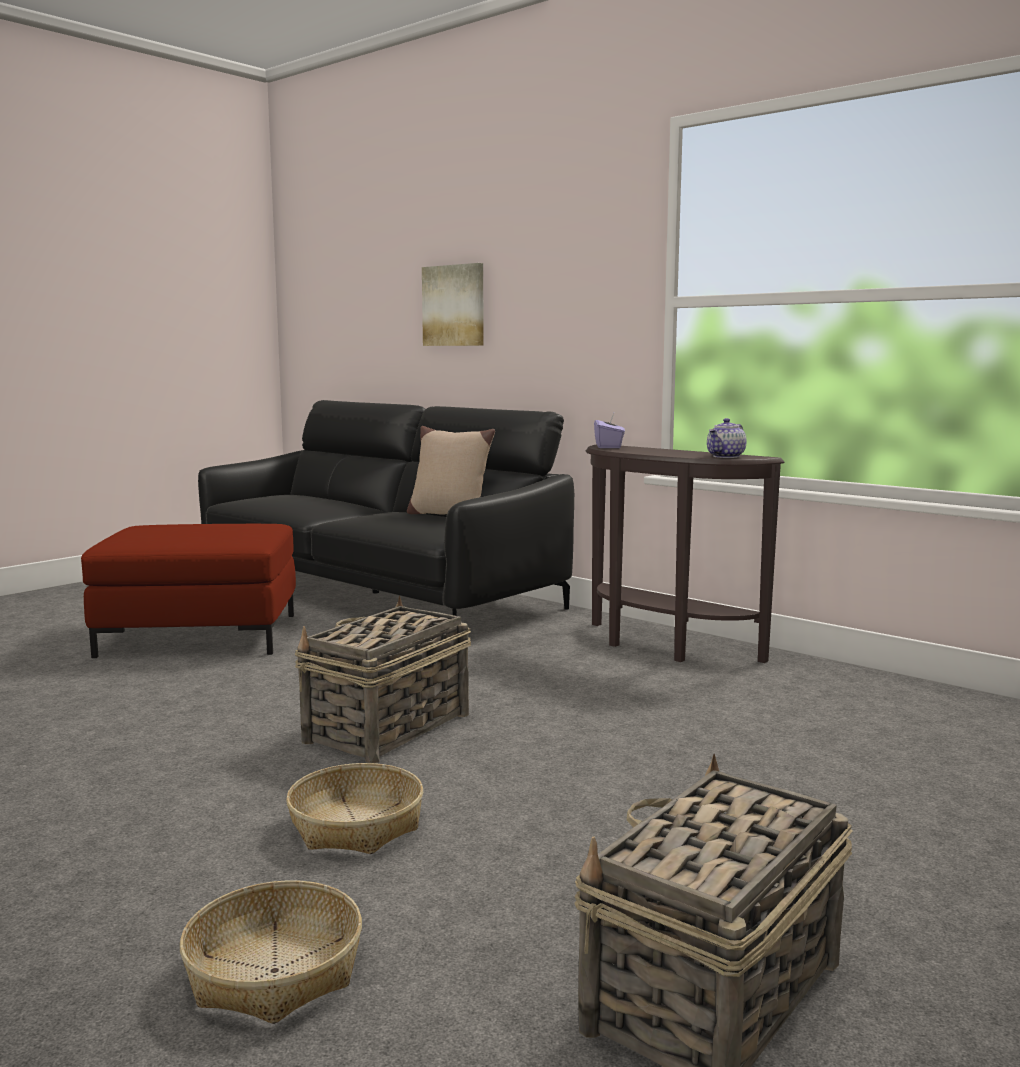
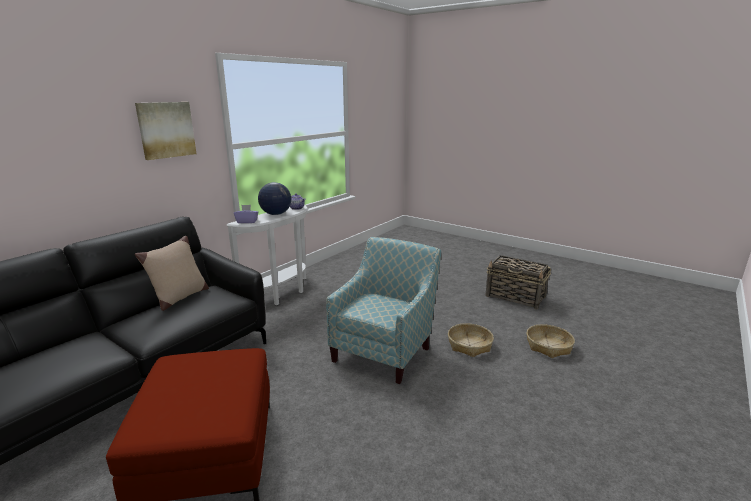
camera: 95 degrees left, 10 degrees up
(386, 728) = (385, 350): basket -> armchair
(454, 305) = (61, 163): picture -> picture (166, 130)
(662, 647) = (282, 294): brown console table -> white console table
(667, 452) = (276, 214): none -> globe

